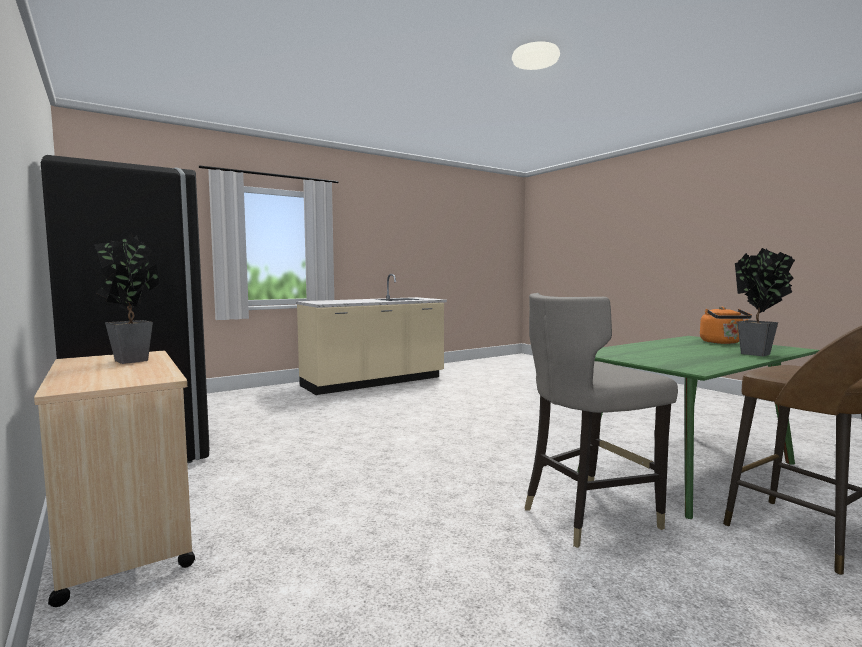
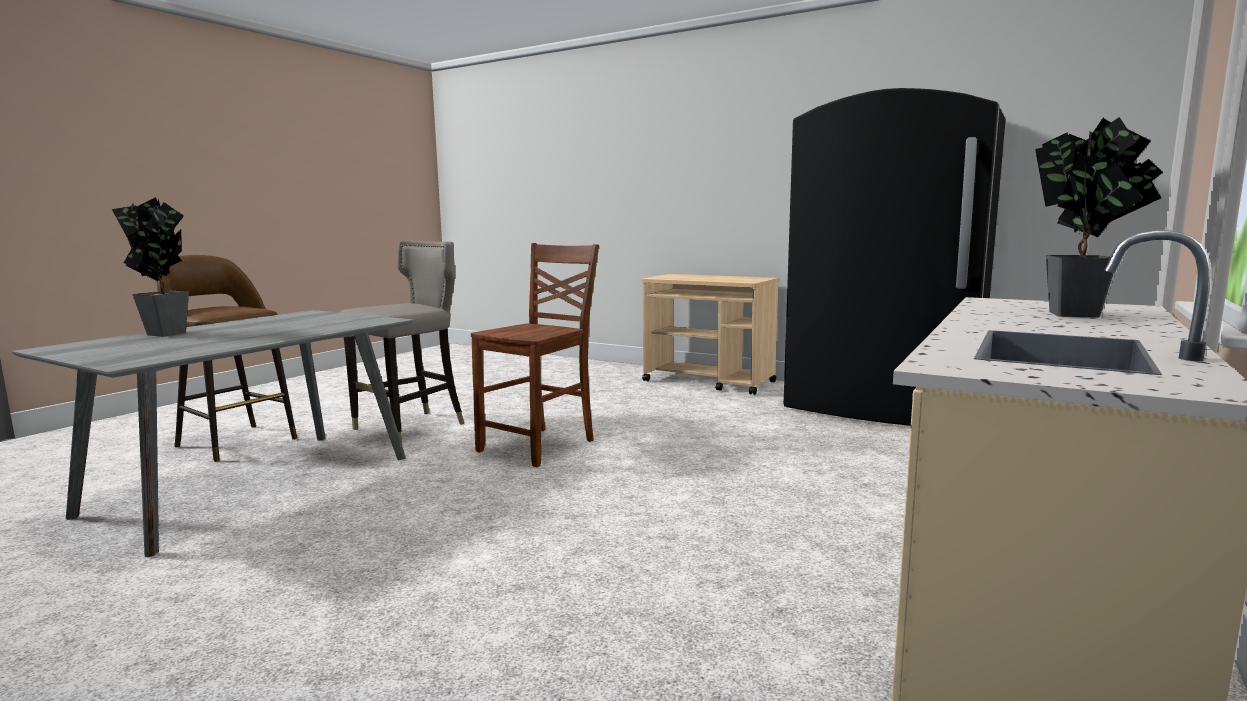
camera: 155 degrees right, 5 degrees up
(133, 359) = (729, 279): potted plant -> potted plant (1083, 315)
(461, 462) = (540, 446): none -> brown chair
(687, 467) = (253, 486): green dining table -> grey dining table
(722, 342) = (124, 352): orange kettle -> none

